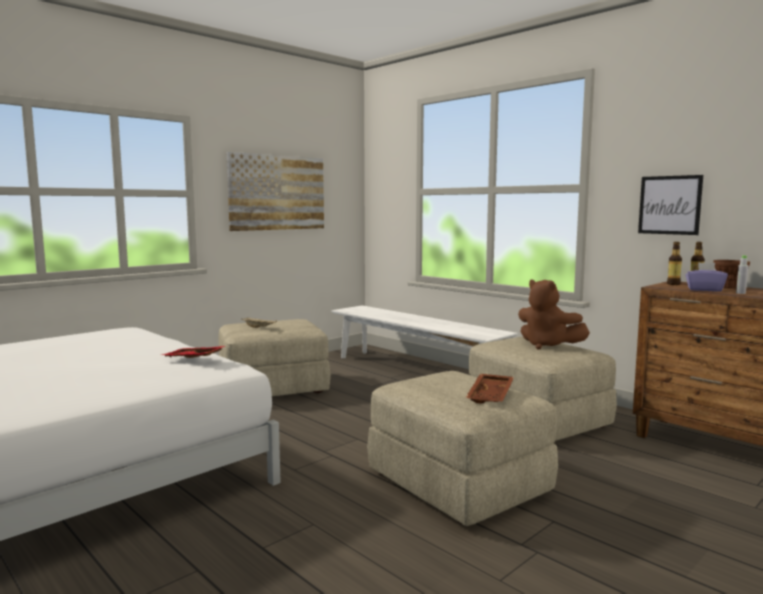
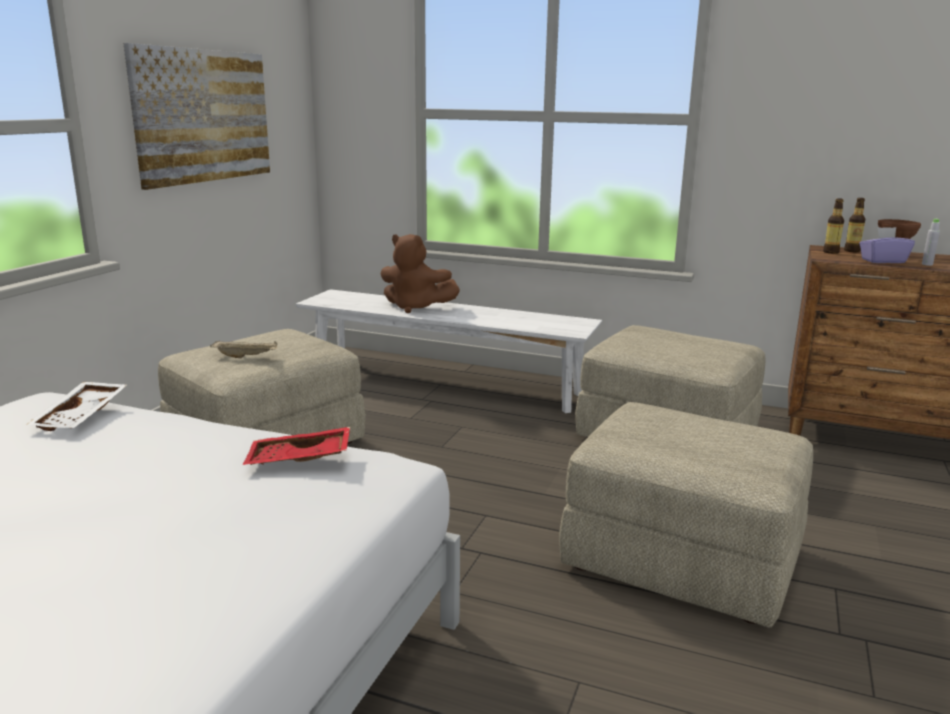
camera: 25 degrees left, 10 degrees up
(131, 335) = (82, 416): none -> white tray
(491, 396) = (746, 443): brown tray -> none
(547, 345) = (682, 341): brown plush toy -> brown plush toy (416, 307)
(669, 205) = (813, 147): picture -> none

